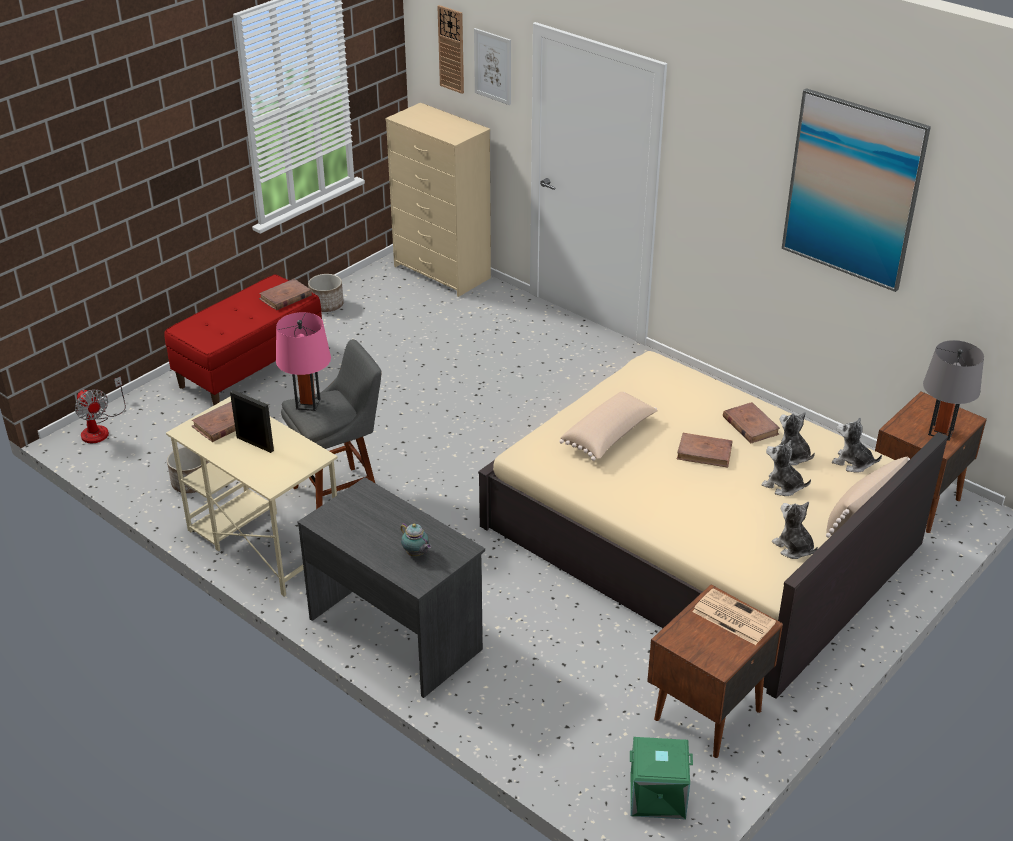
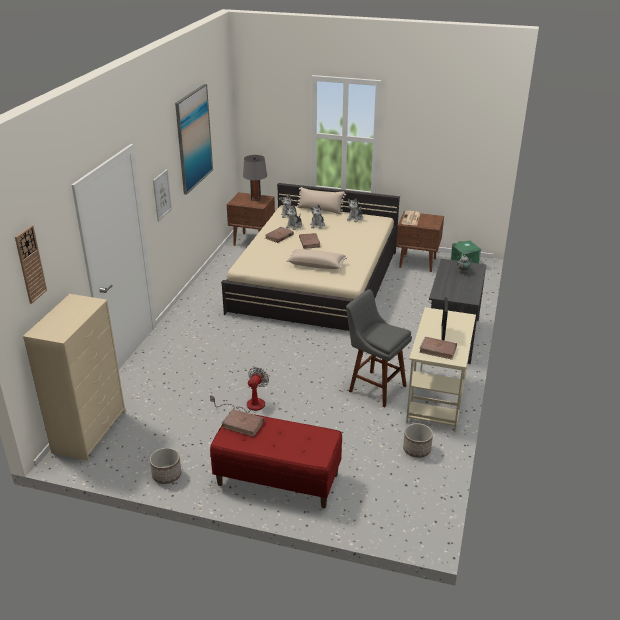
camera: 115 degrees left, 5 degrees down
(100, 429) = (403, 526): fan -> fan (248, 405)
(308, 404) = (385, 337): pink table lamp -> none
(493, 66) = (58, 245): picture -> picture (162, 195)

